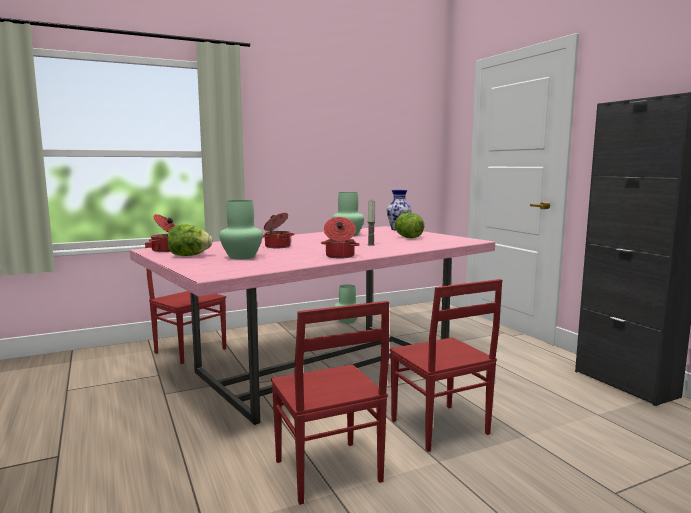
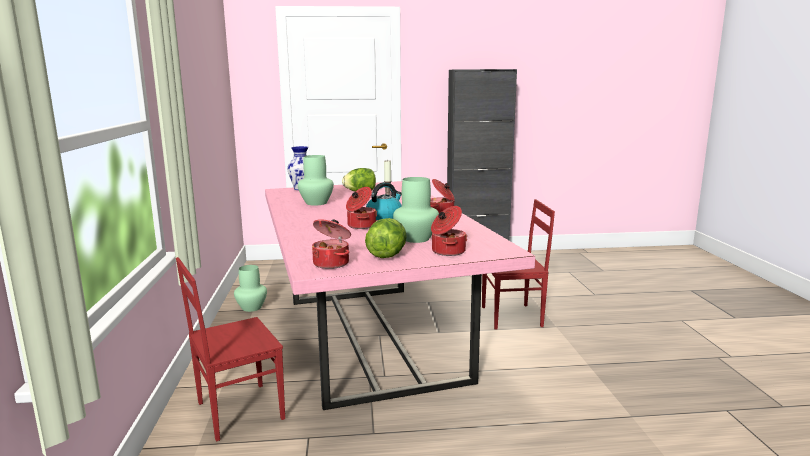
camera: 70 degrees left, 5 degrees up
(203, 264) = (447, 251): none -> cooking pot
(315, 247) = (384, 216): none -> kettle
(327, 472) = (562, 363): red chair -> none

